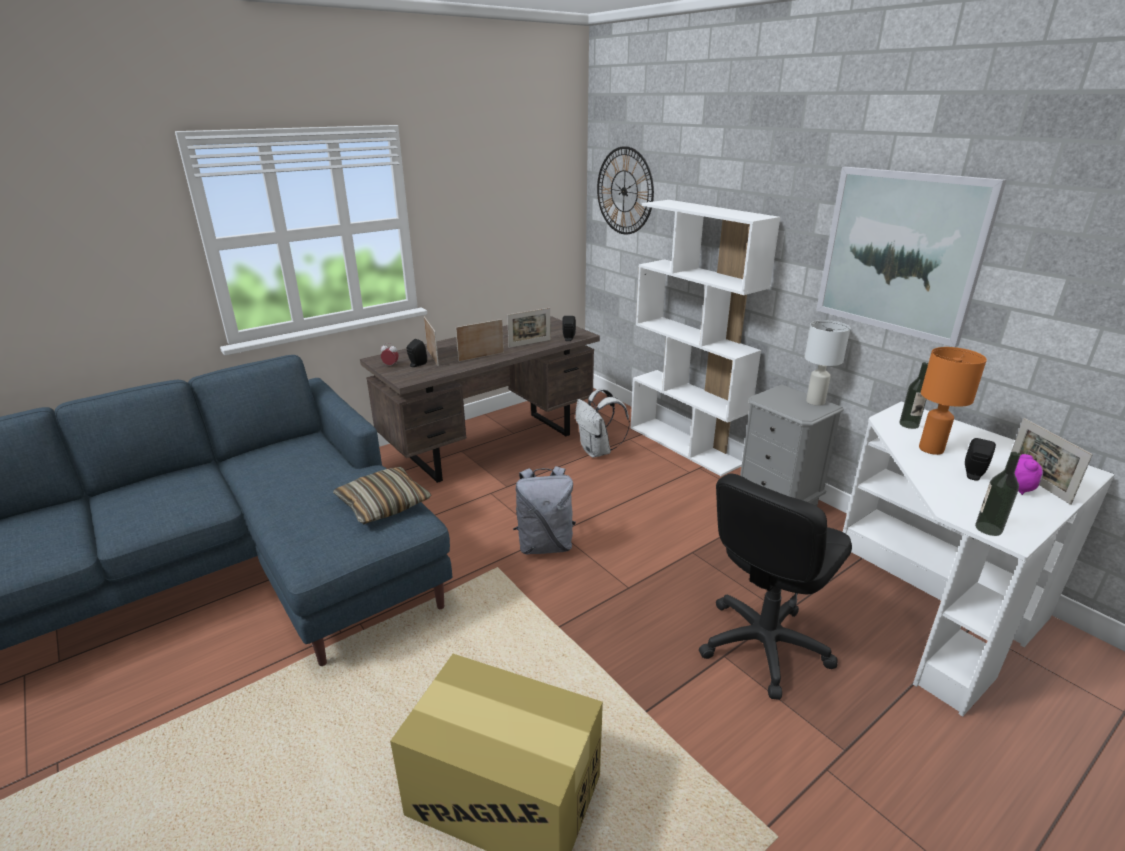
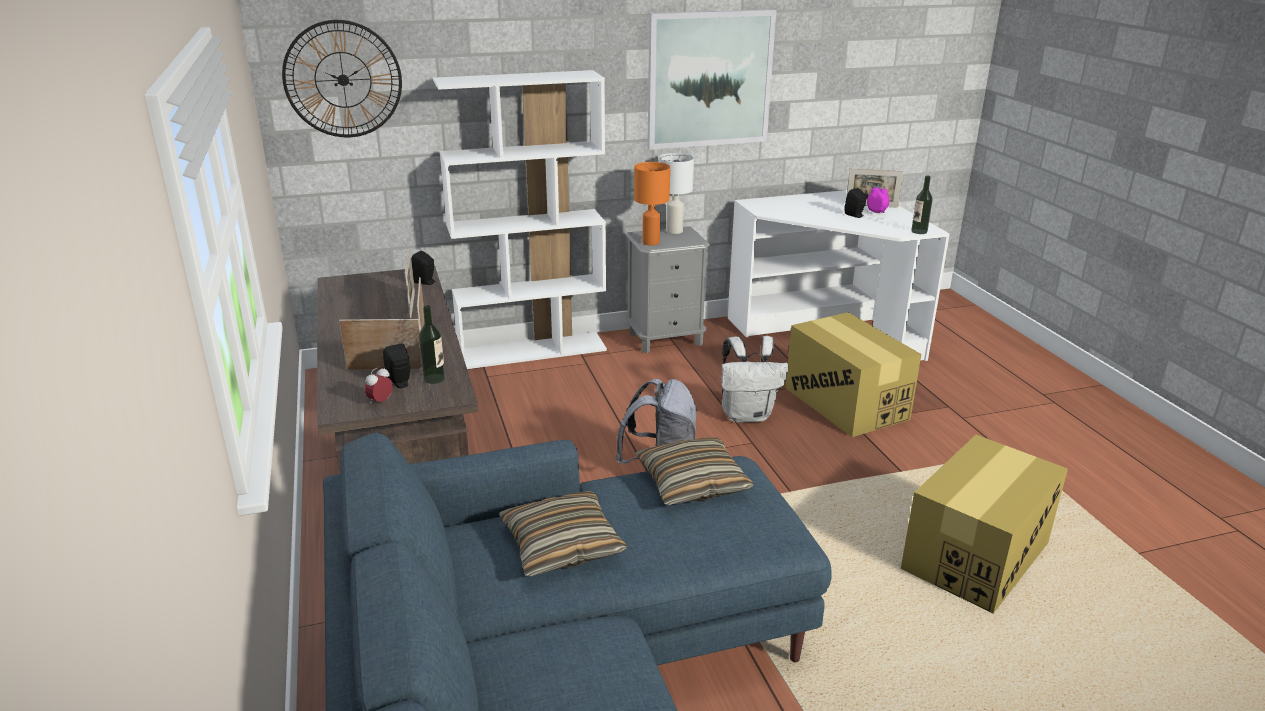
camera: 70 degrees left, 0 degrees up
(297, 470) = (562, 545): none -> pillow
(597, 451) = (497, 401): white backpack -> white backpack (747, 415)
(763, 645) = (846, 403): black office chair -> cardboard box
(909, 424) = (775, 209): bottle -> bottle (434, 378)
(931, 449) = (815, 214): orange table lamp -> orange table lamp (651, 242)

